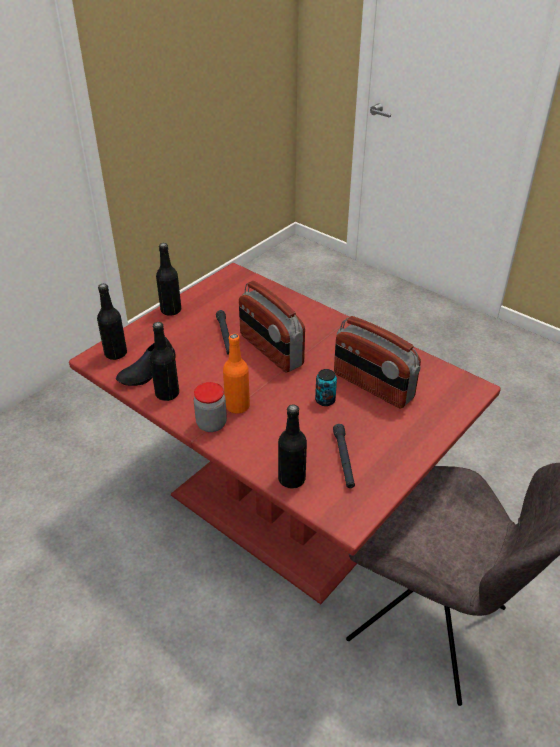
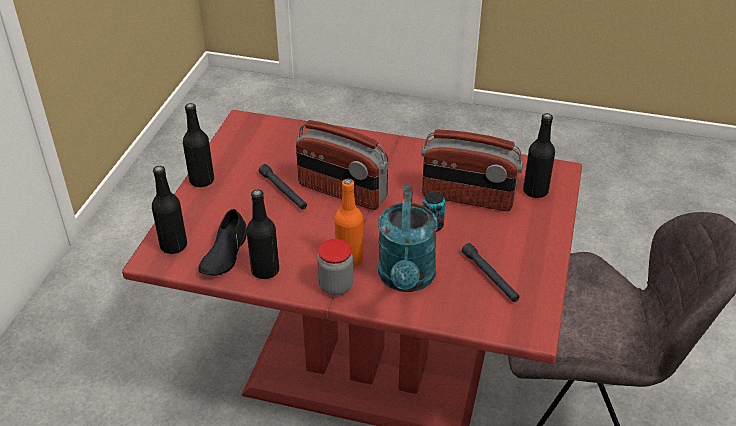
camera: 25 degrees left, 0 degrees up
(272, 438) = (406, 279): none -> turquoise watering can
(291, 479) = (454, 312): black bottle -> black bottle (535, 191)

